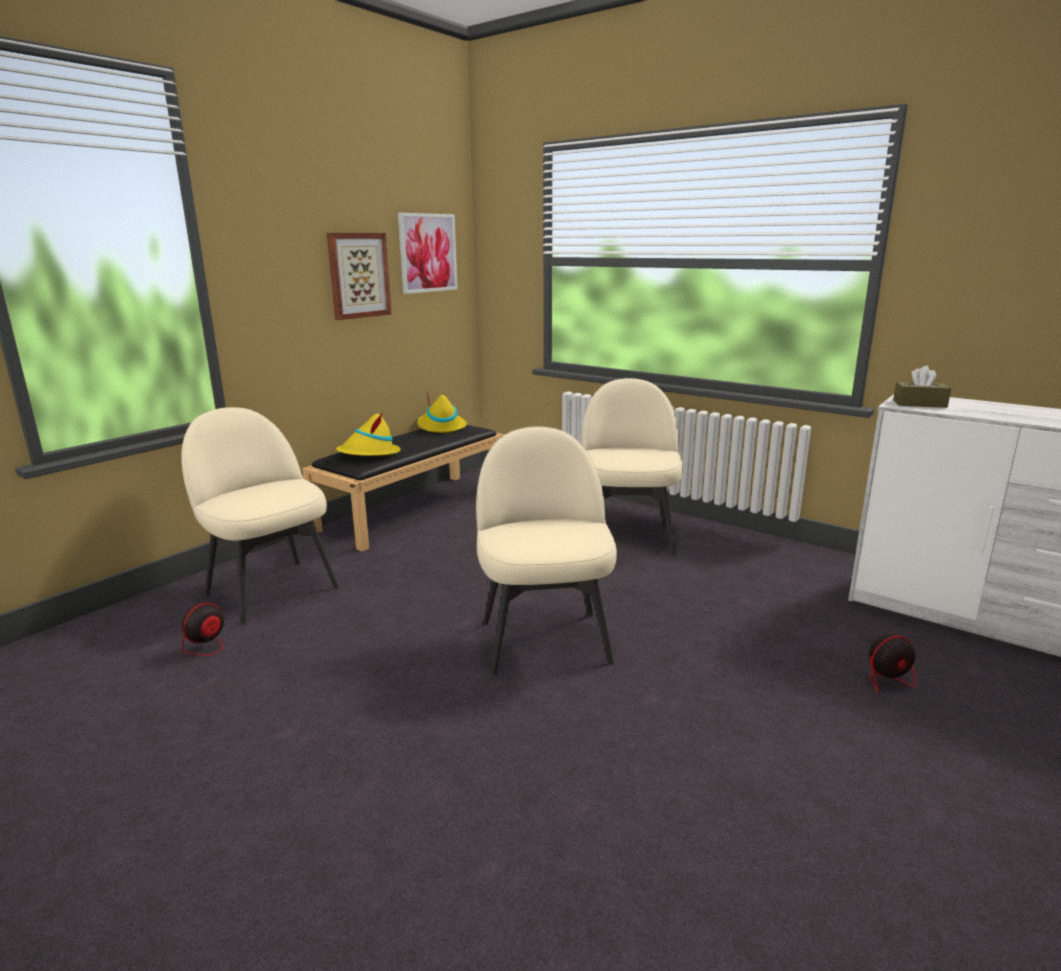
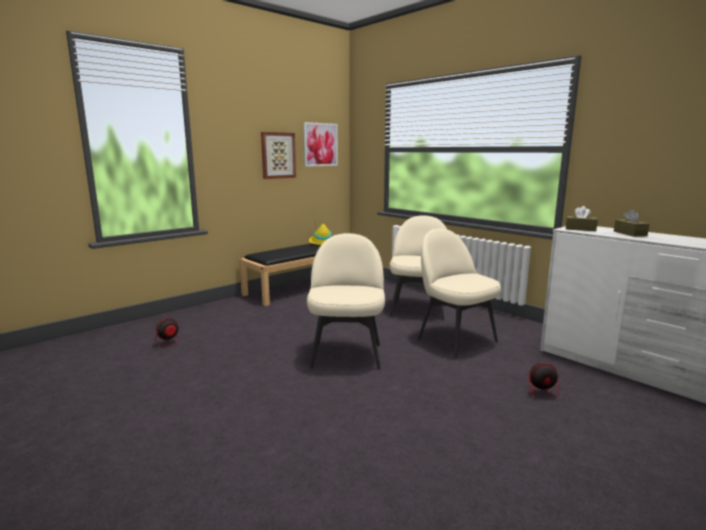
camera: 10 degrees right, 5 degrees down
(270, 590) = (210, 320): beige chair -> beige chair (455, 339)
(369, 454) = (275, 253): yellow hat -> none
(1002, 410) = (630, 233): none -> brown tissue box

